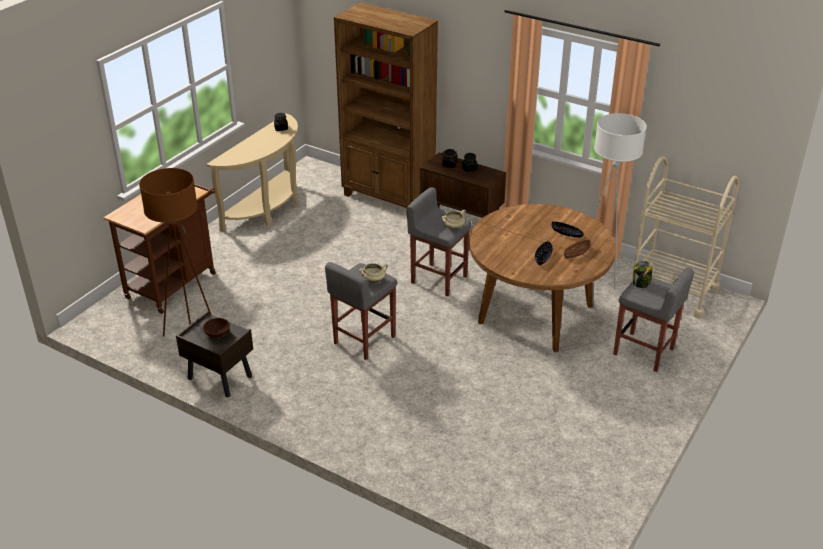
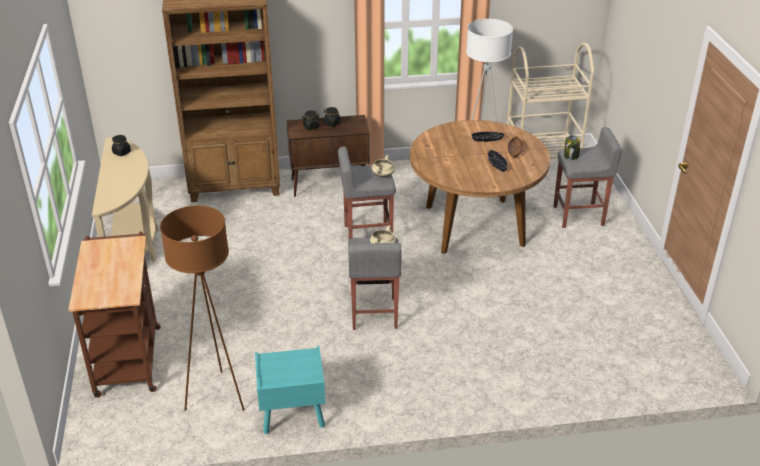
camera: 40 degrees left, 0 degrees up
(217, 333) = (291, 366): brown bowl -> none
(219, 377) = (292, 415): brown nightstand -> turquoise nightstand

